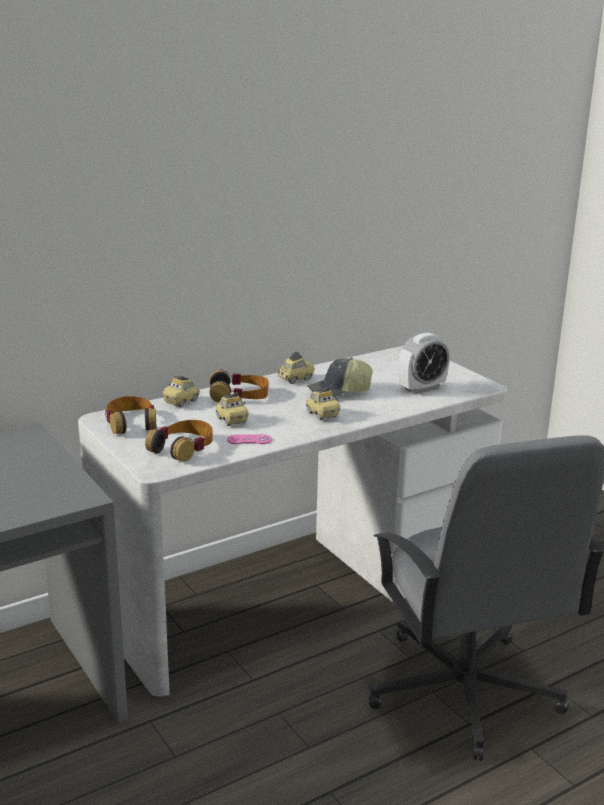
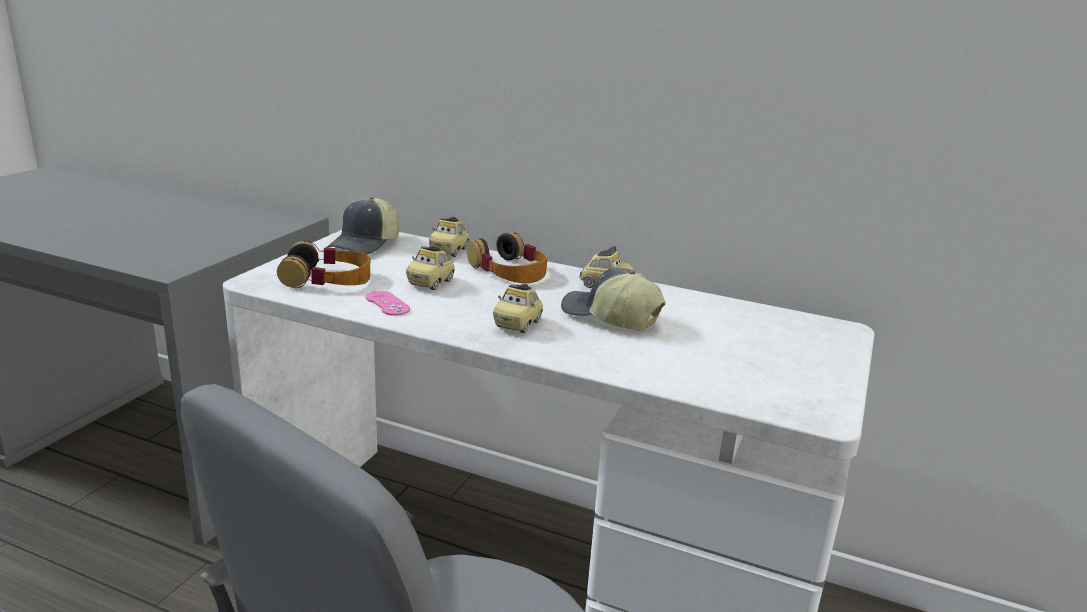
camera: 55 degrees right, 0 degrees up
(131, 422) = (366, 245): headphones -> cap
(181, 402) = (449, 251): toy car -> toy car turned 75 degrees counterclockwise
(422, 388) = (717, 367): alarm clock -> none

